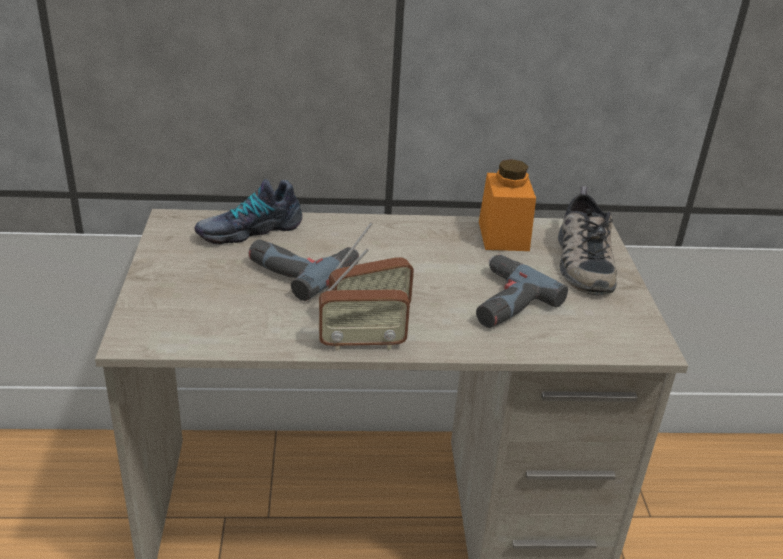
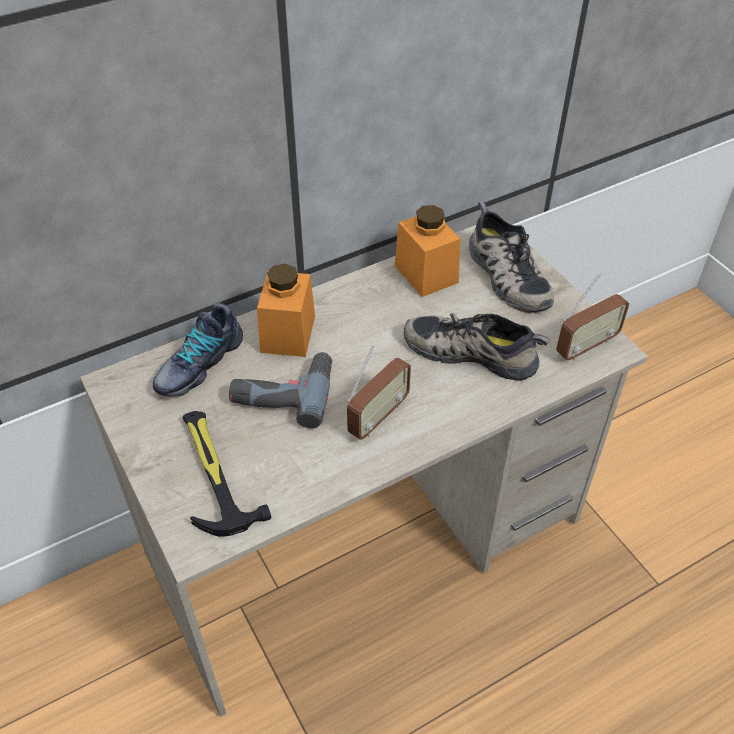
camera: 25 degrees left, 15 degrees up
(193, 300) = (213, 473): none -> hammer
(341, 235) = (288, 334): none -> orange jar
(362, 344) = (395, 452): radio -> radio (586, 346)
(501, 301) = (472, 351): power drill -> shoe

